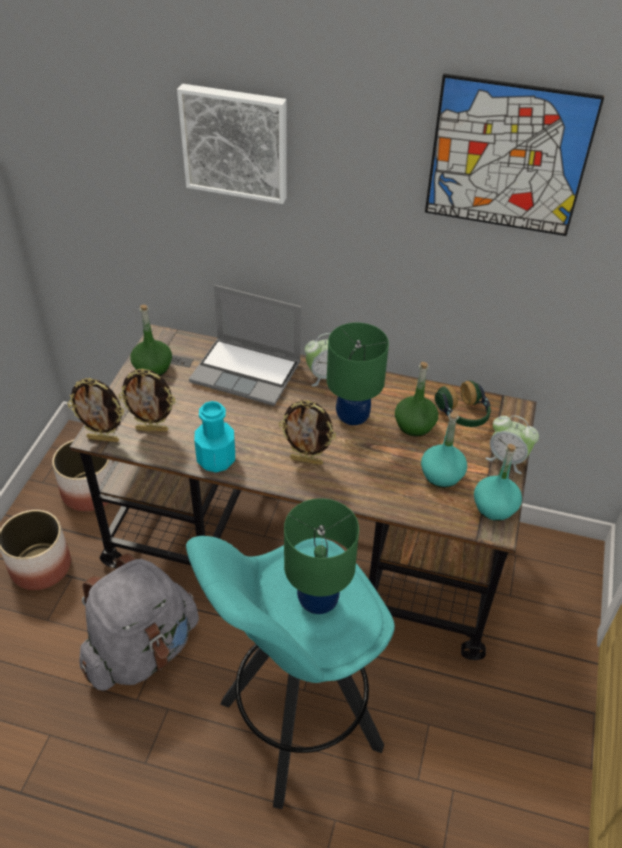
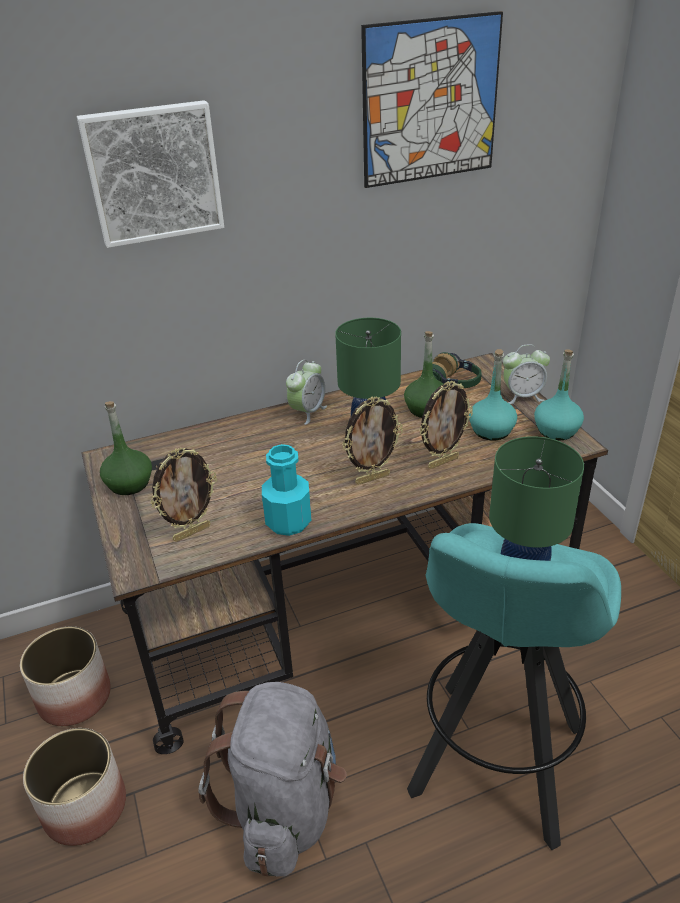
camera: 35 degrees left, 10 degrees down
(103, 439) = (147, 568): picture frame -> picture frame (442, 462)
(248, 372) = (233, 442): laptop -> none

